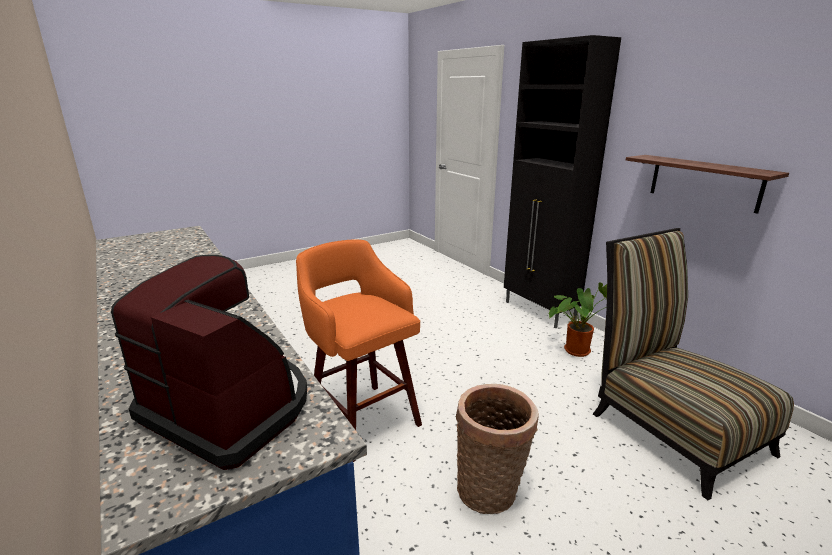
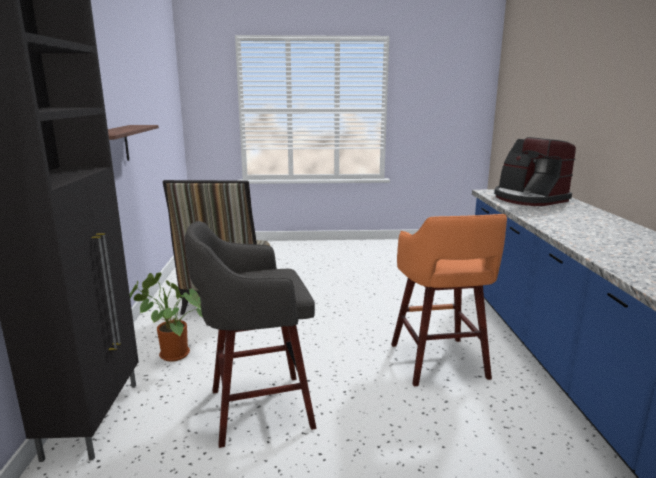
camera: 150 degrees left, 5 degrees down
(466, 339) = (256, 409): none -> grey stool
(490, 491) = (376, 307): basket -> none

